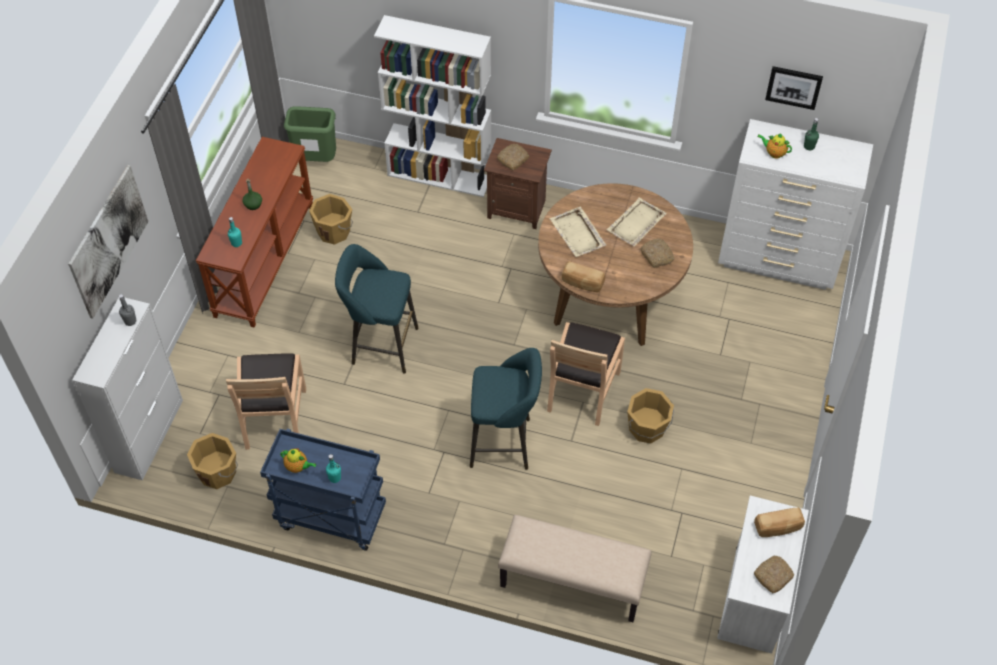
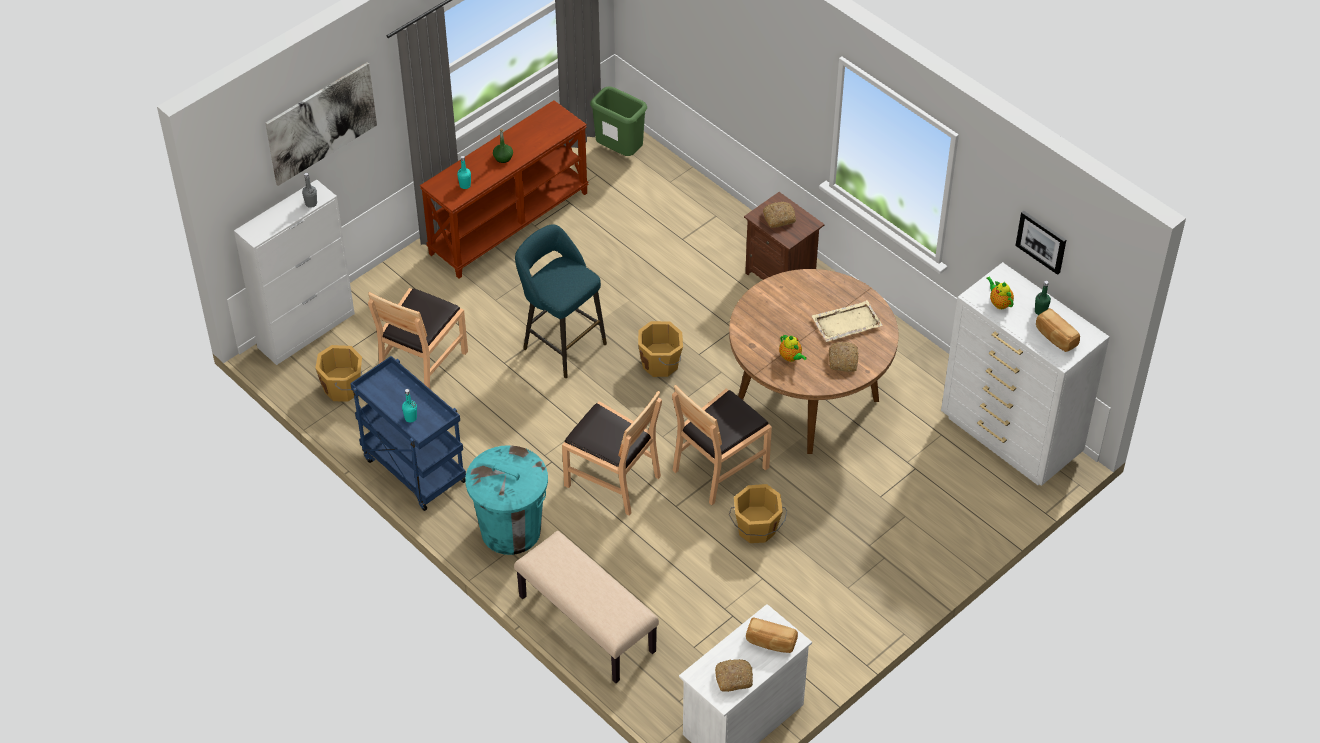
camera: 30 degrees right, 5 degrees down
(298, 467) = (386, 395): teapot -> teapot (791, 357)
(334, 231) = (590, 224): orange bucket -> orange bucket (661, 363)
(440, 176) = (728, 214): white bookcase -> none
(452, 530) = (511, 530): none -> turquoise trash can
(505, 443) = (613, 479): turquoise stool -> brown chair
(577, 234) = (782, 308): beige tray -> none
(582, 283) = (752, 353): bread -> bread (1055, 337)

